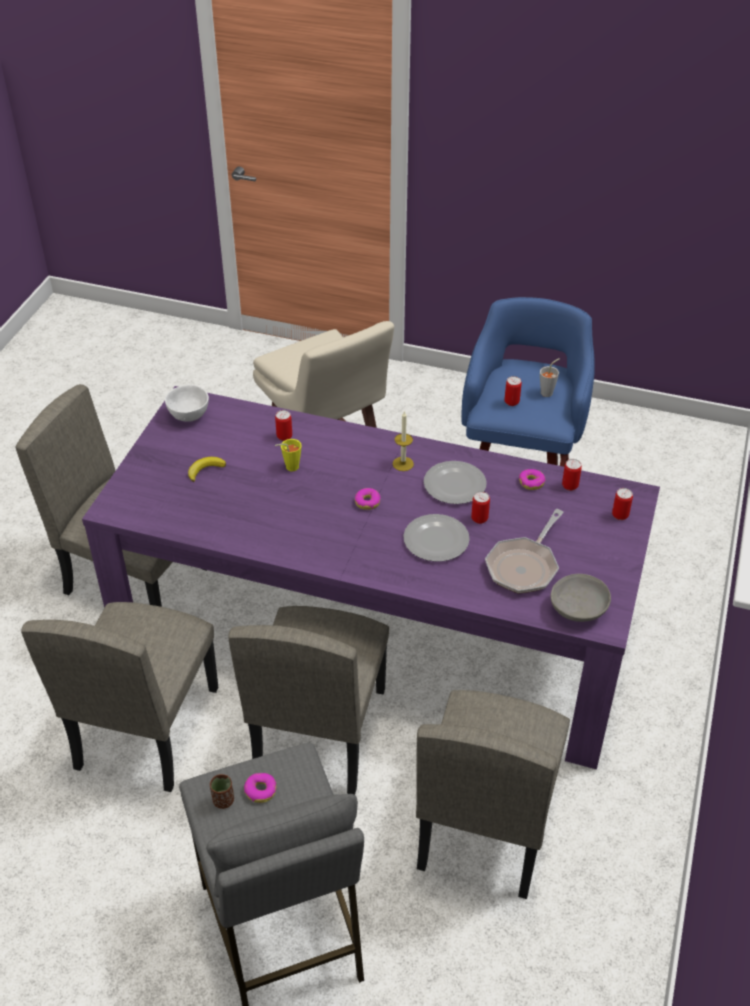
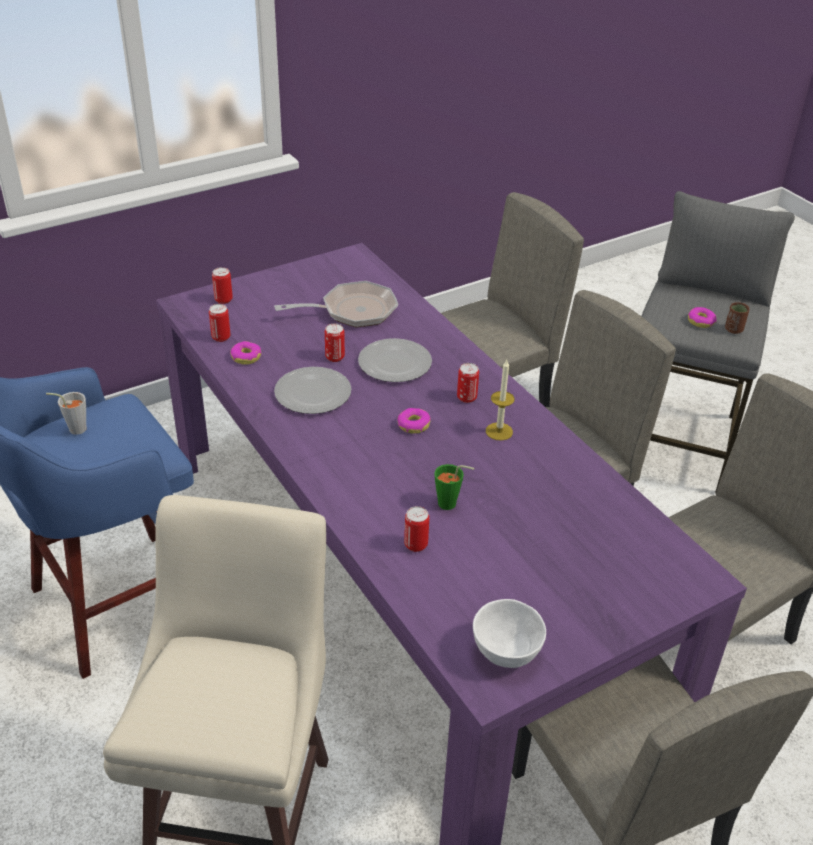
camera: 140 degrees left, 5 degrees down
(205, 470) = (549, 560): banana -> none
(289, 467) = (451, 505): yellow cup -> green cup
(403, 464) = (331, 438): candle -> candle (499, 431)
(511, 402) = (125, 441): can -> can (466, 398)
(578, 610) = (357, 271): grey bowl -> none

